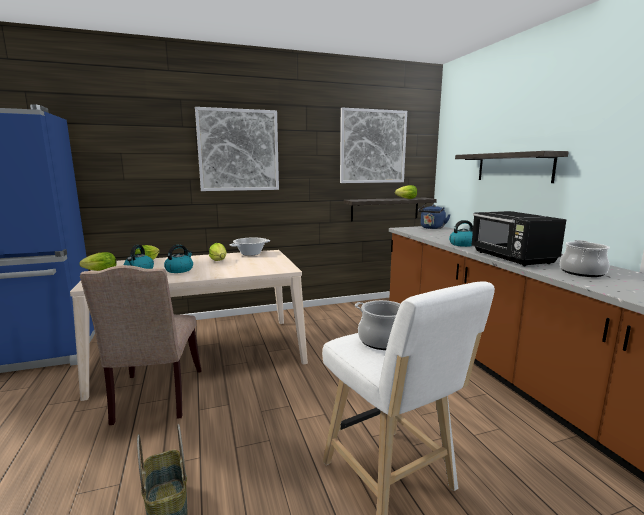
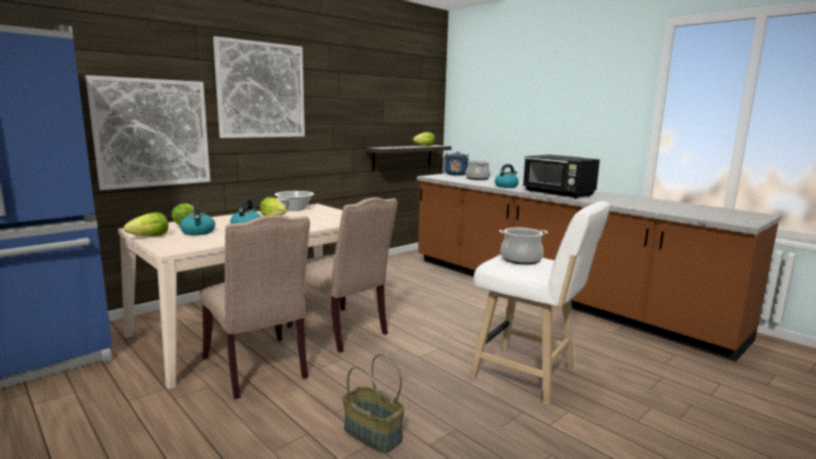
camera: 25 degrees left, 0 degrees up
(256, 373) = (342, 331): none -> beige chair
(373, 146) = (391, 91): picture -> picture (152, 133)
(513, 167) = (532, 116): shelf -> none
(582, 272) = (616, 200): cooking pot -> cooking pot (477, 178)

